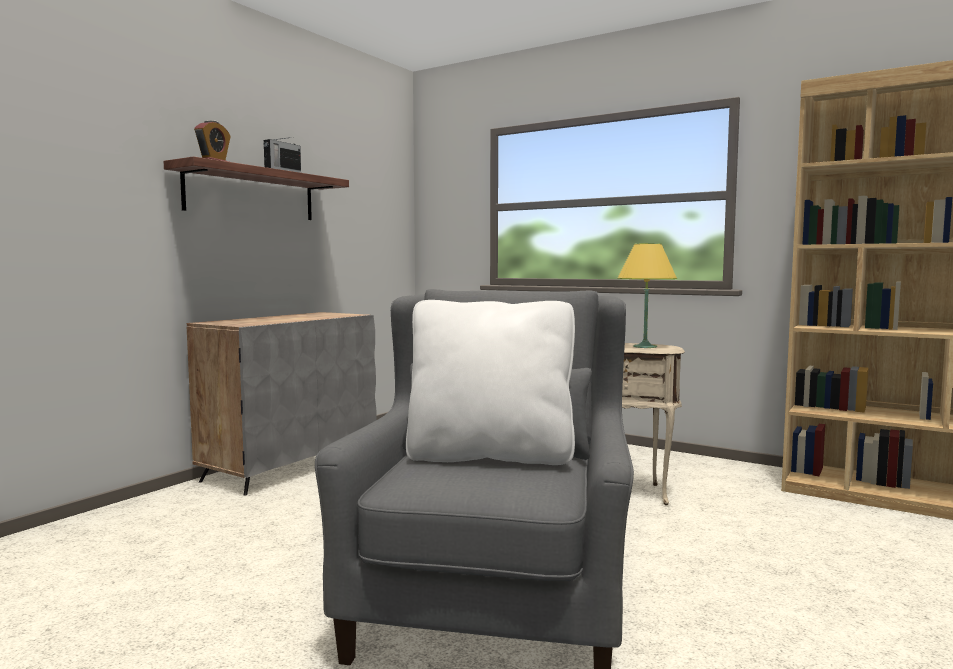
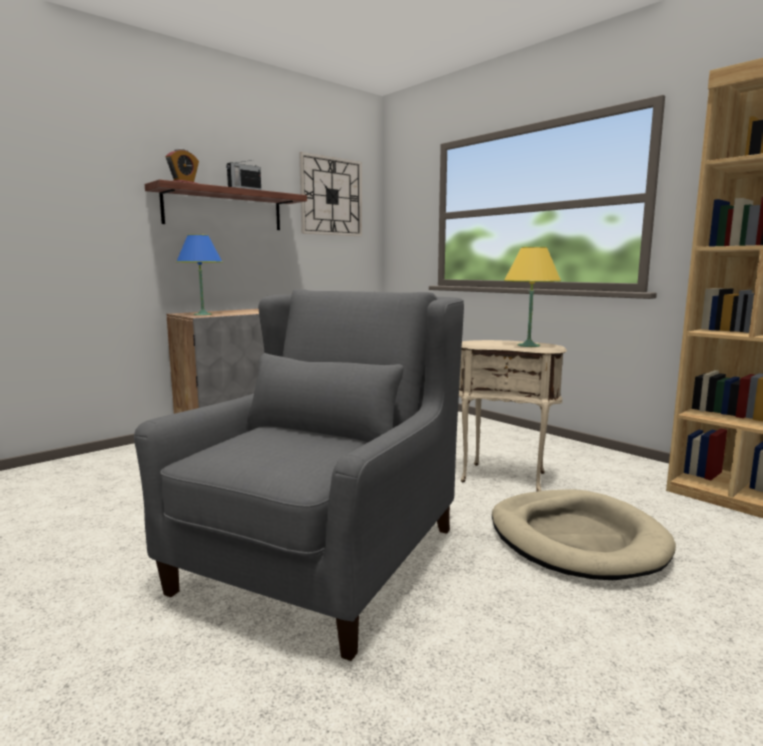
camera: 15 degrees right, 5 degrees up
(240, 323) = (202, 314): none -> blue table lamp
(364, 182) = (331, 196): none -> wall clock
(490, 456) = (303, 438): white pillow -> none
(734, 546) = (576, 539): none -> beige dog bed

